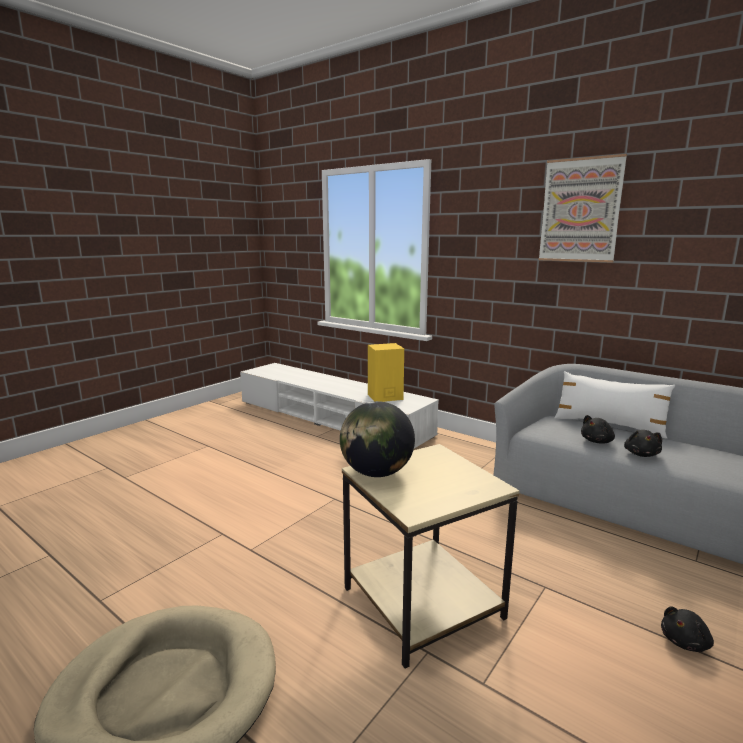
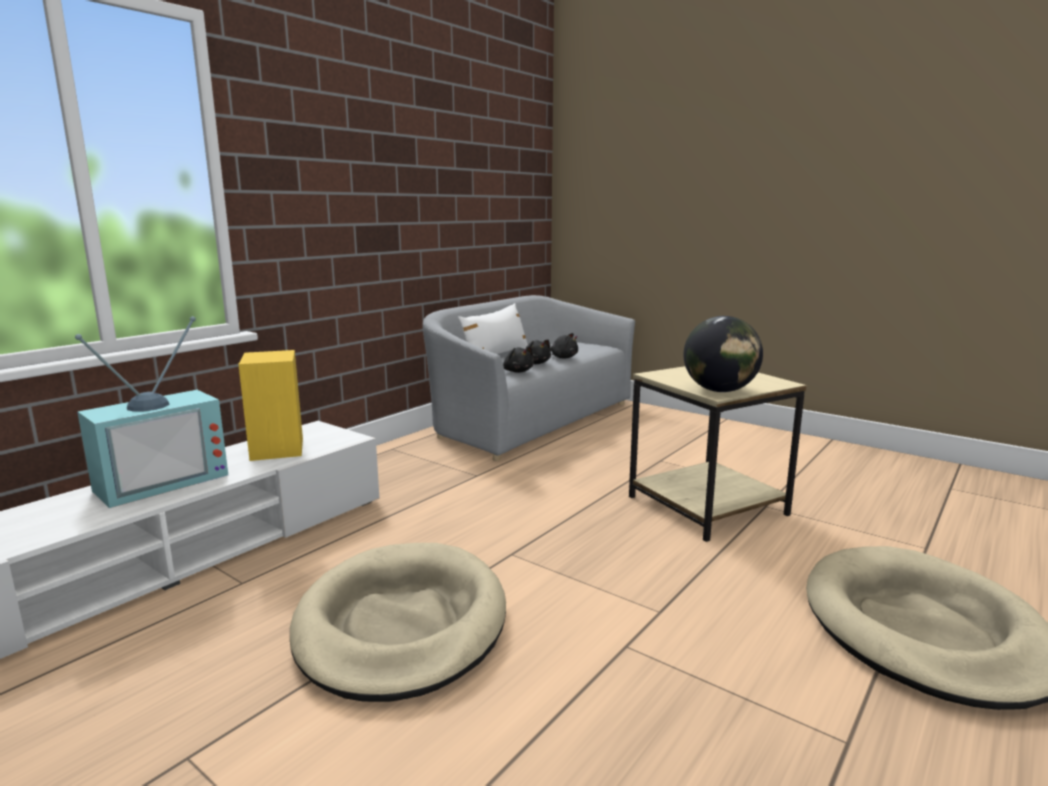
camera: 90 degrees left, 0 degrees up
(269, 472) = (401, 625): none -> beige dog bed
(343, 385) = (161, 480): none -> television
(580, 210) = (410, 136): picture -> none
(685, 642) = (699, 433): black plush toy -> black plush toy (517, 371)

